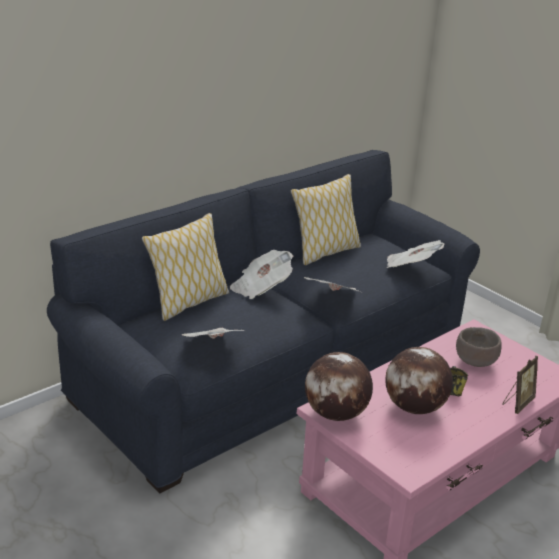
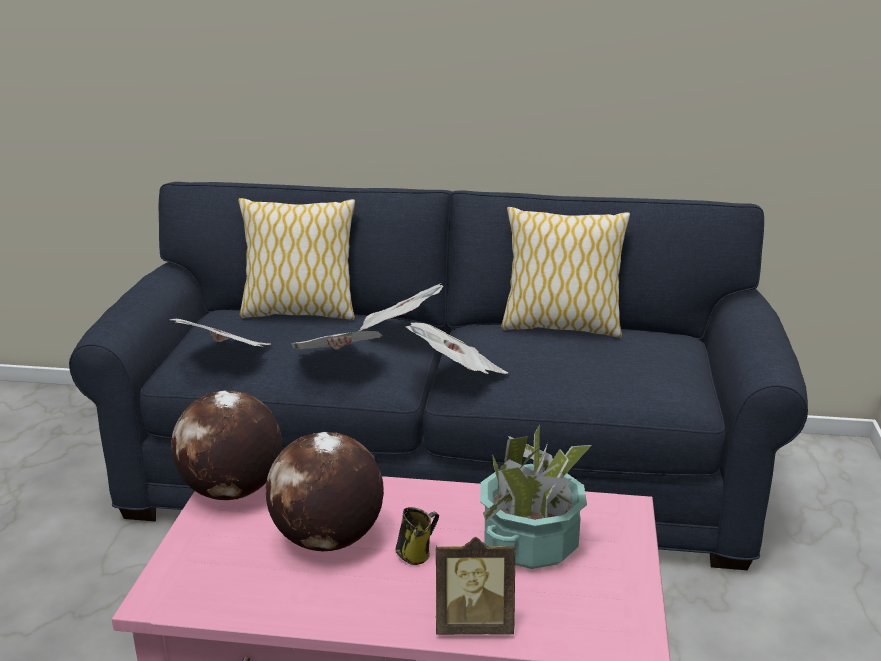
camera: 50 degrees right, 5 degrees down
(411, 267) = (644, 384): newspaper -> newspaper (337, 364)
(475, 362) = (530, 543): brown bowl -> potted plant

